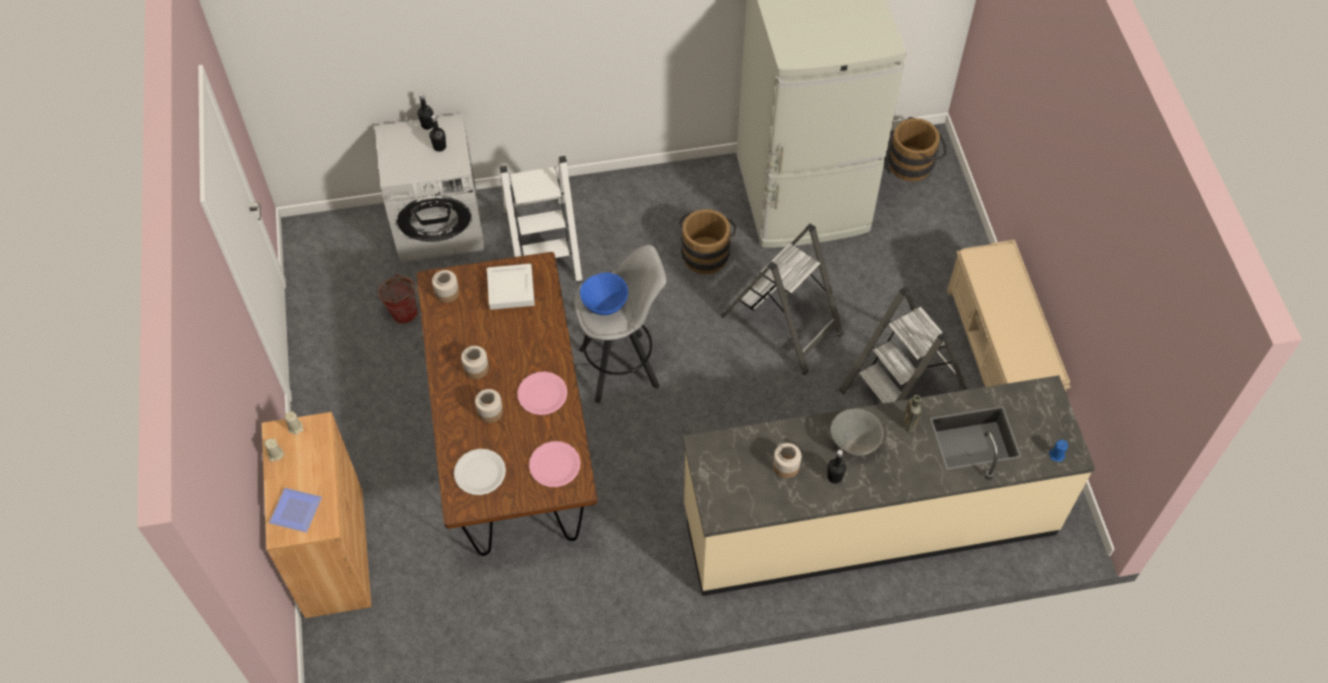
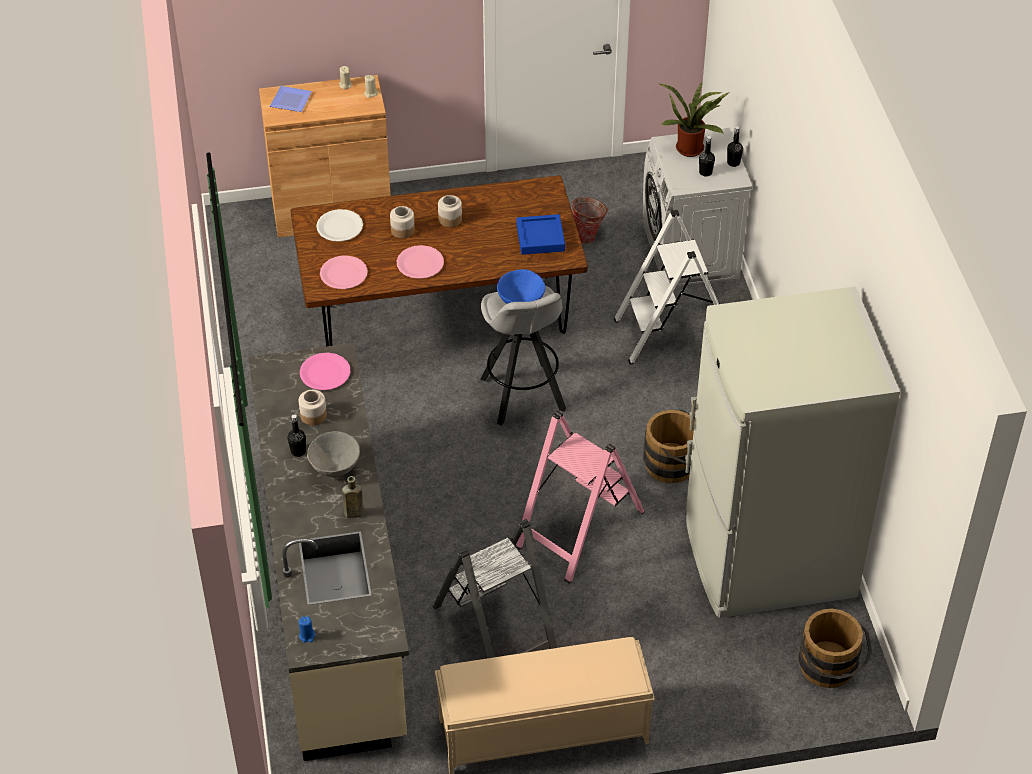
camera: 90 degrees right, 10 degrees down
(400, 156) = (691, 147): none -> potted plant
(447, 292) = (536, 196): jar -> none
(511, 289) = (540, 238): white tray -> blue tray
(726, 459) = (325, 373): none -> pink plate
(783, 325) = (578, 529): grey step ladder -> pink step ladder

